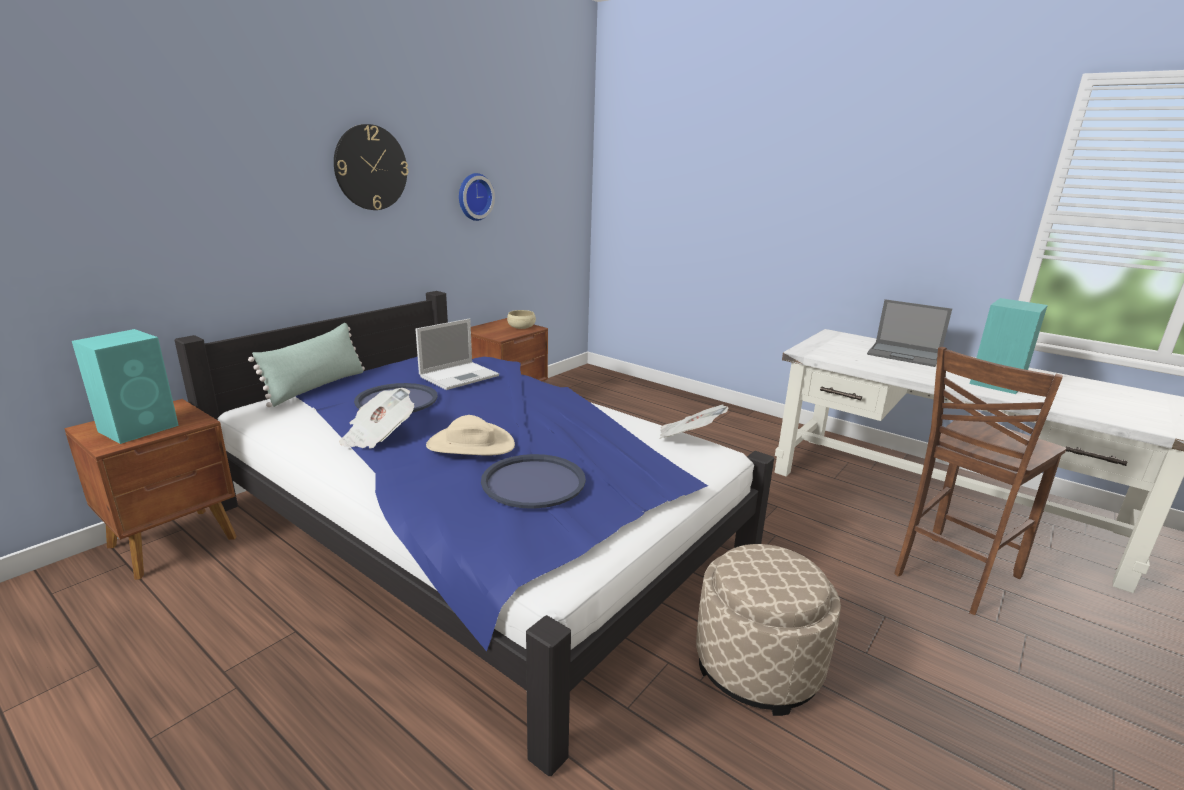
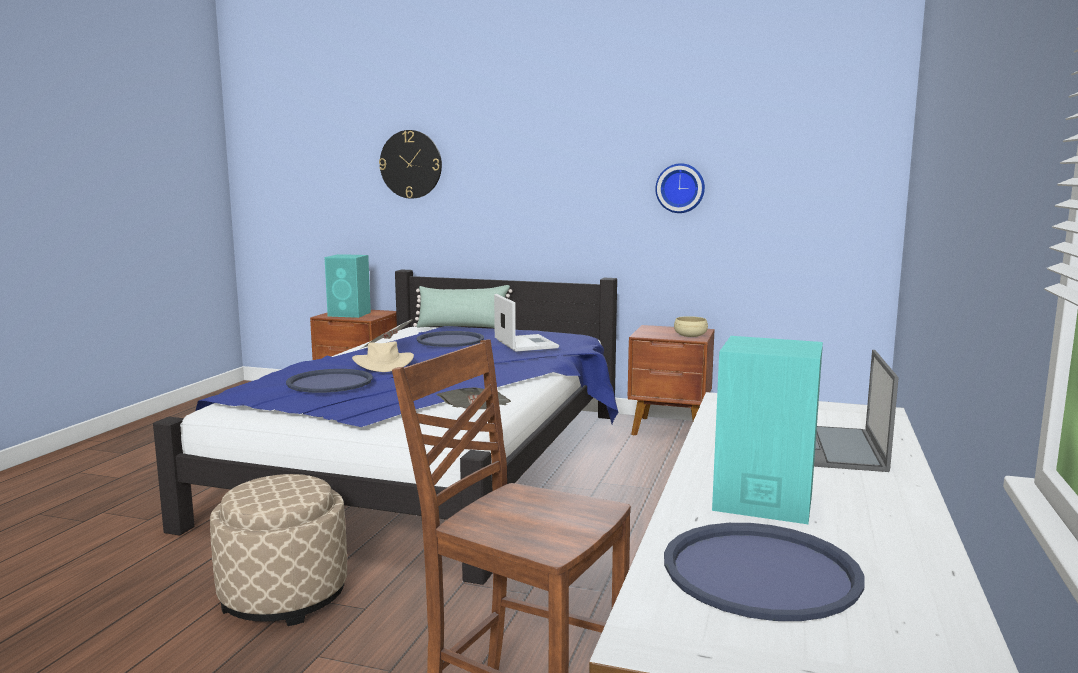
camera: 70 degrees right, 10 degrees down
(371, 168) = (562, 158): wall clock -> wall clock (411, 164)
(460, 376) = (525, 343): laptop -> laptop turned 135 degrees counterclockwise
(1090, 402) = (760, 572): none -> blue tray

